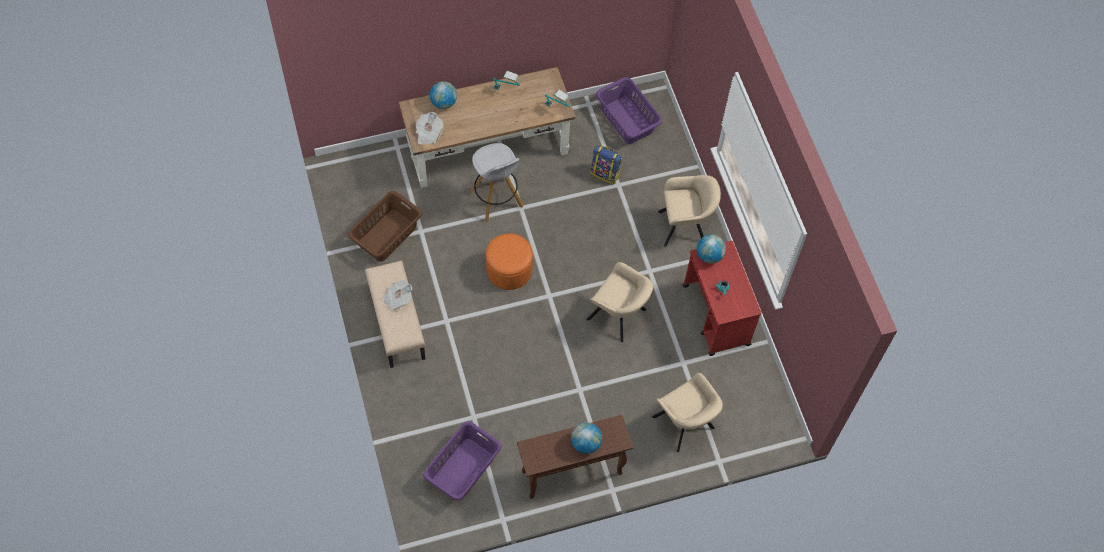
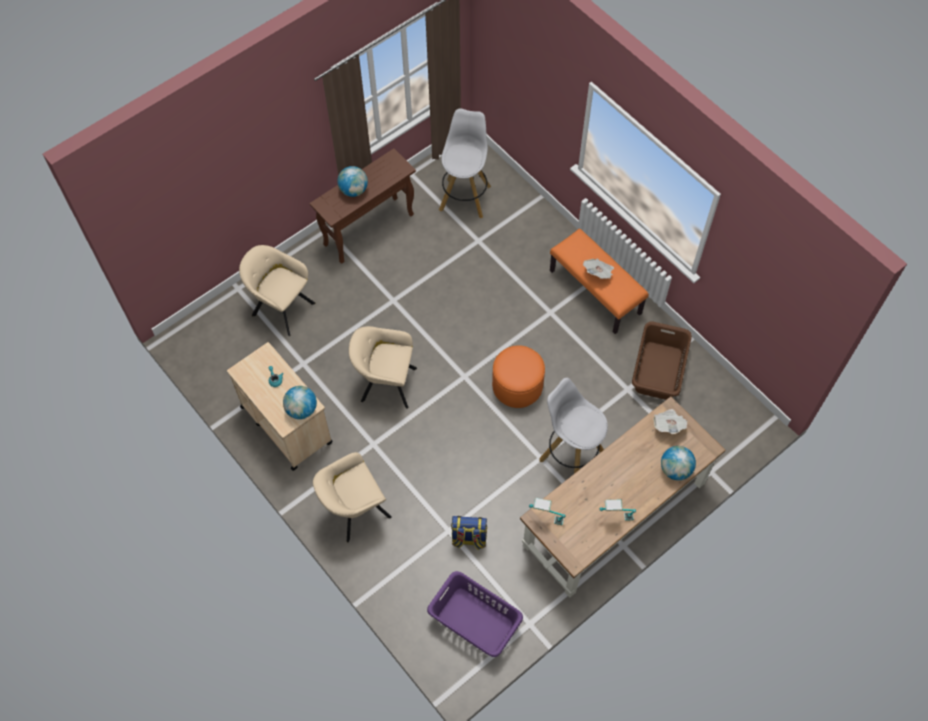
camera: 160 degrees right, 0 degrees up
(396, 323) = (596, 292): beige bench -> orange bench
(462, 469) = (465, 197): purple laundry basket -> white stool
(716, 316) = (286, 424): red cart -> beige cart

